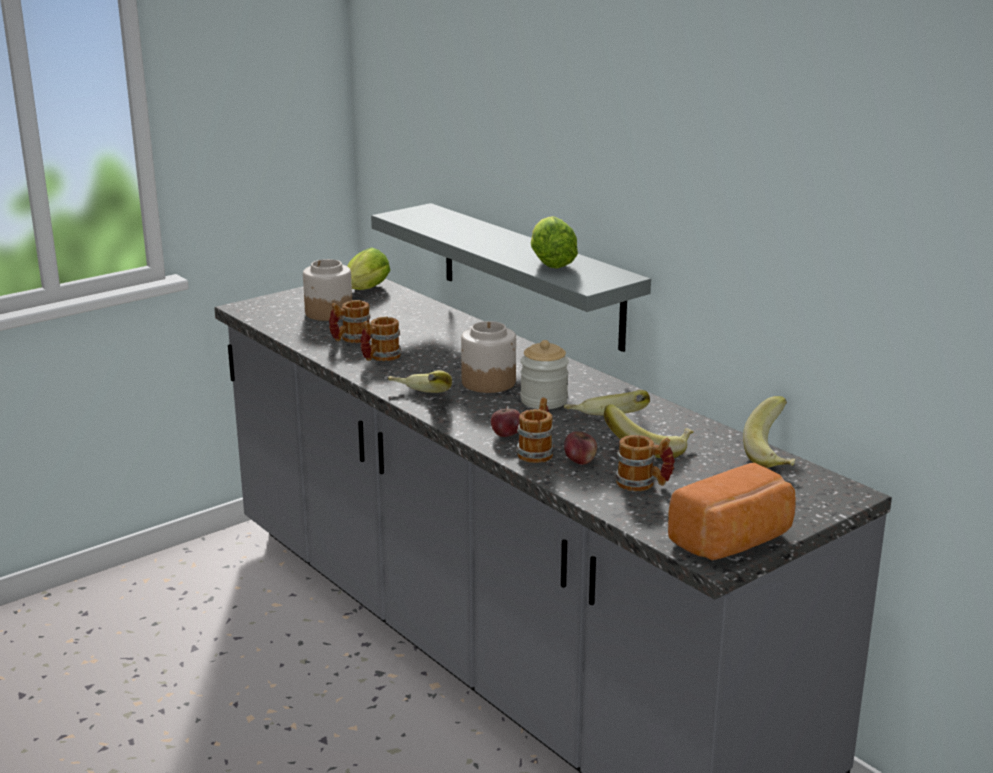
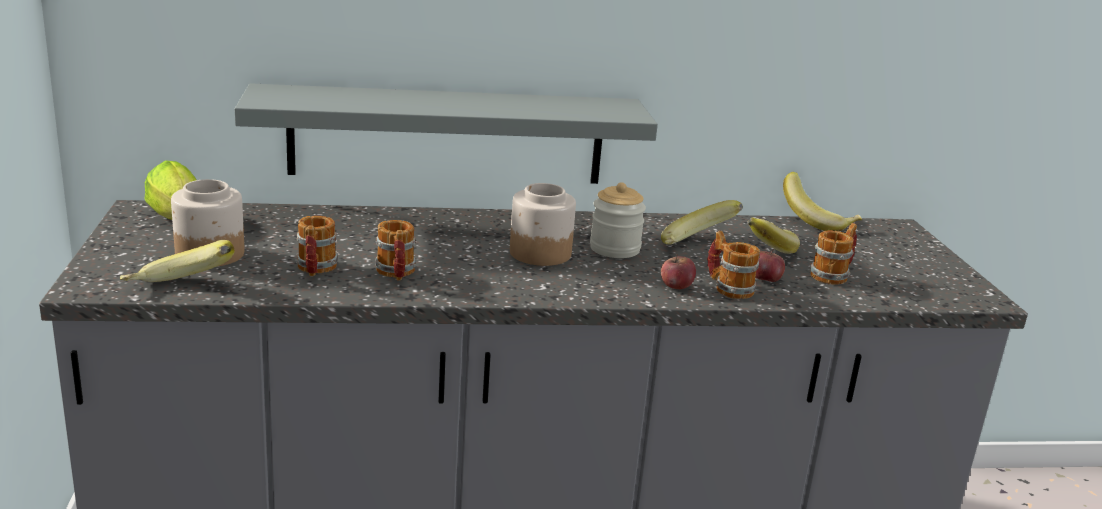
camera: 60 degrees left, 0 degrees up
(418, 400) = (540, 293): banana -> banana (179, 290)
(550, 262) = (542, 106): lettuce -> none
(734, 541) = (961, 283): bread -> none

